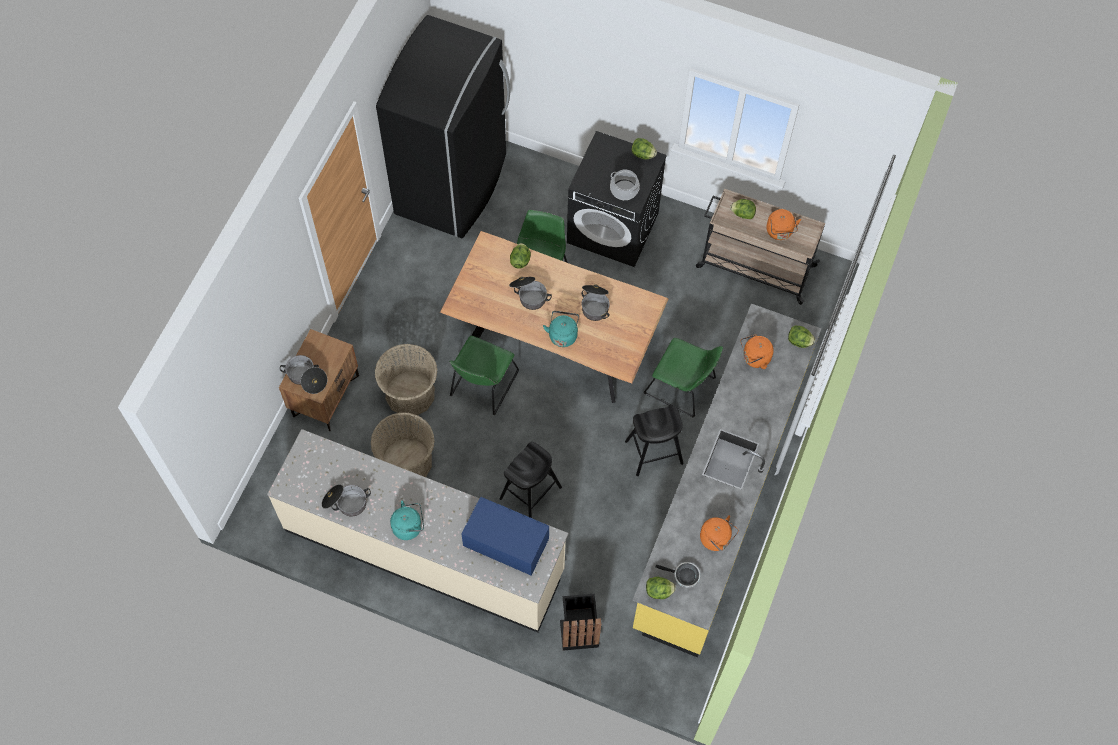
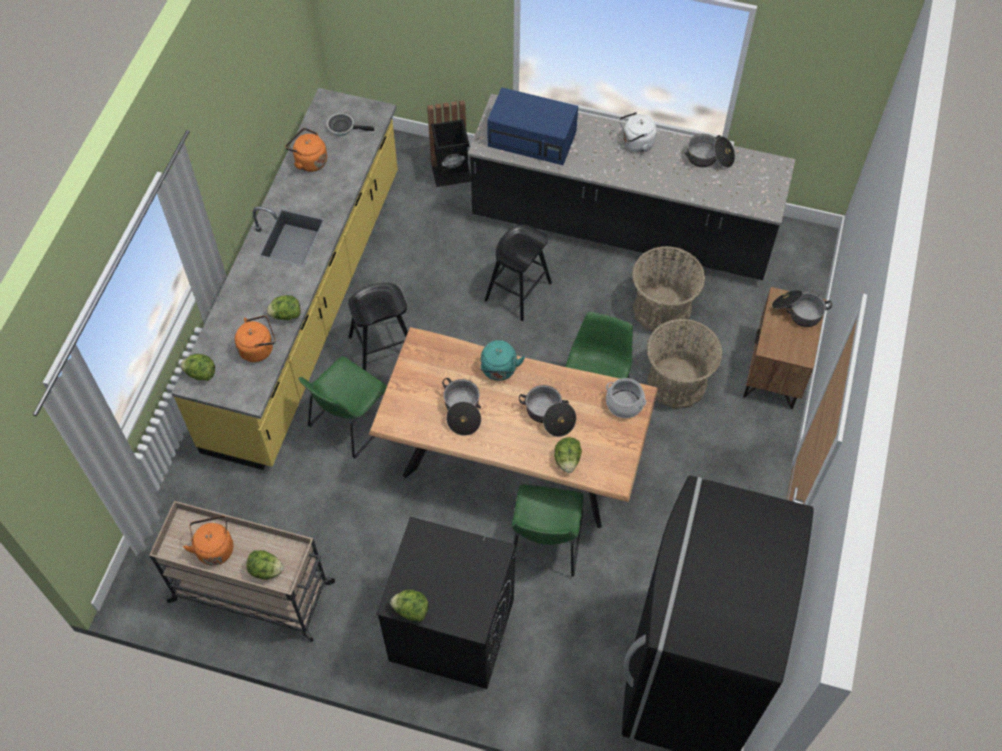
camera: 175 degrees right, 5 degrees down
(409, 526) = (636, 143): turquoise kettle -> white kettle
(424, 549) = (621, 228): beige counter -> black counter
(624, 190) = (435, 549): cooking pot -> cooking pot (624, 403)
(659, 591) = (369, 112): lettuce -> lettuce (286, 315)
(682, 387) = (350, 421): green chair -> green chair turned 75 degrees counterclockwise

